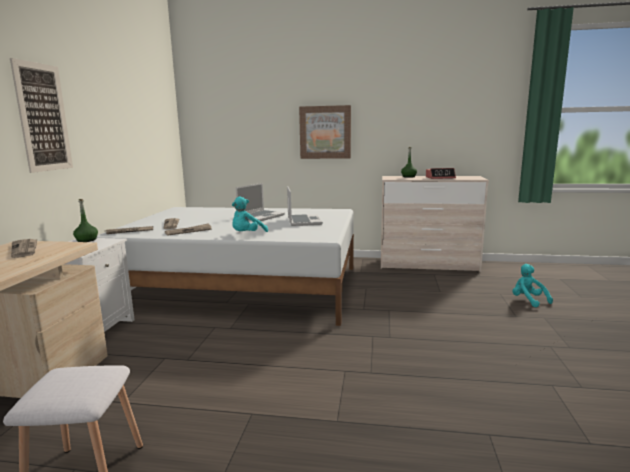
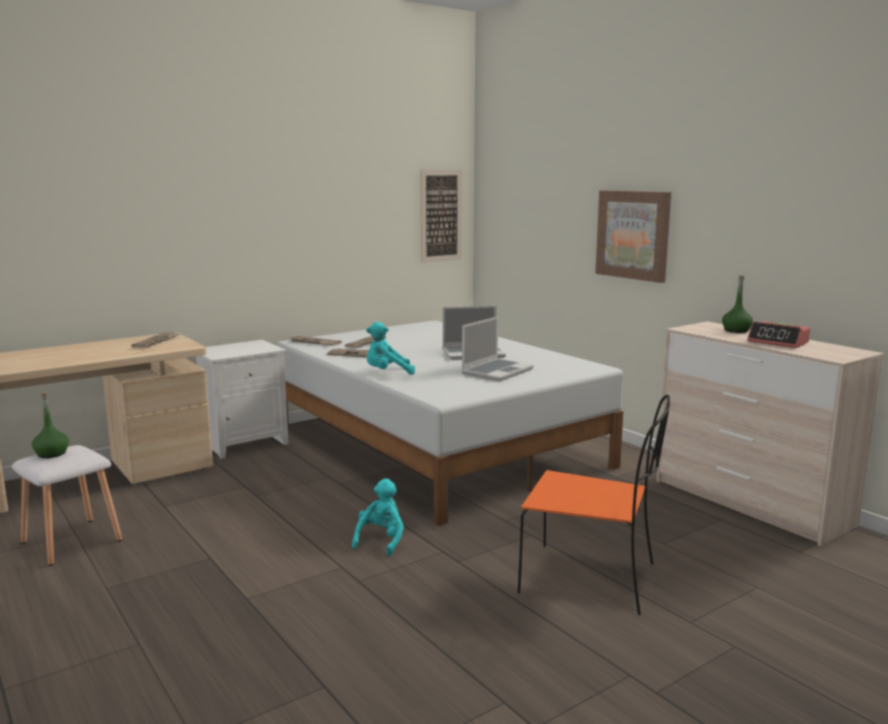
camera: 45 degrees right, 0 degrees up
(43, 117) = (232, 212): picture -> picture (441, 215)
(86, 240) = (257, 344): green bottle -> green bottle (52, 454)
(453, 317) = (591, 579): none -> orange chair
(528, 300) = (779, 616): turquoise plush toy -> turquoise plush toy (381, 540)

